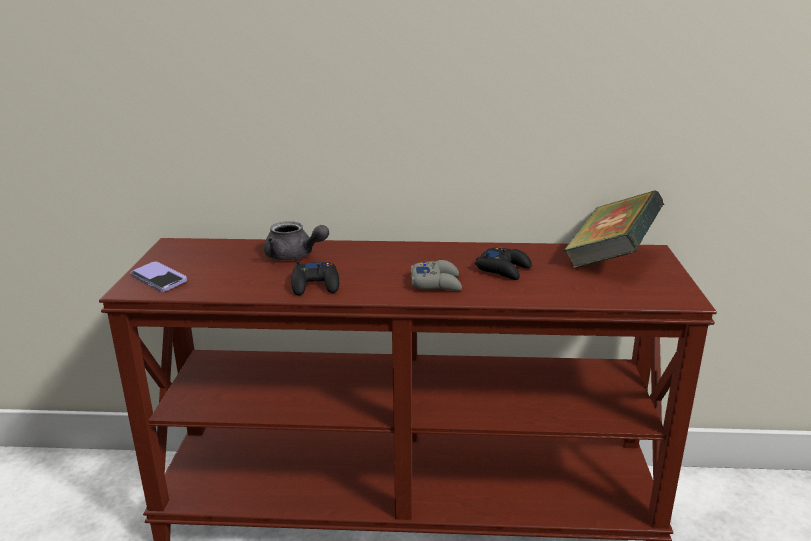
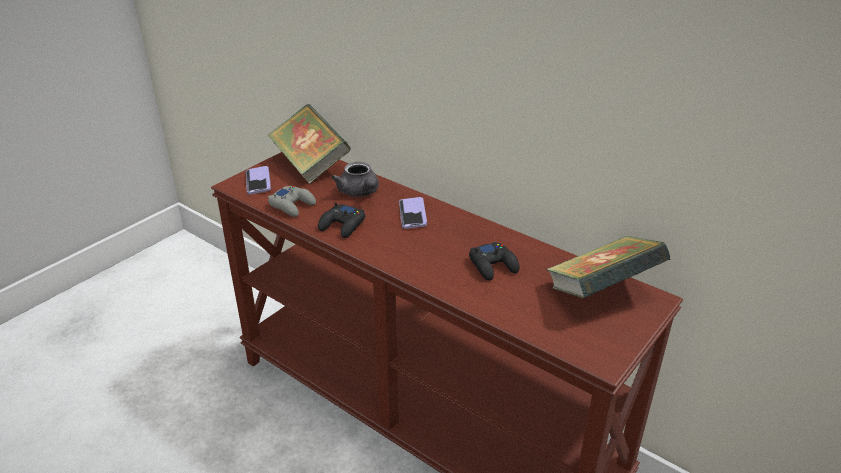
camera: 35 degrees right, 10 degrees up
(203, 250) = (310, 165): none -> book
(373, 257) = (412, 214): none -> phone
(436, 283) = (425, 258): grey game controller -> grey game controller (292, 205)

